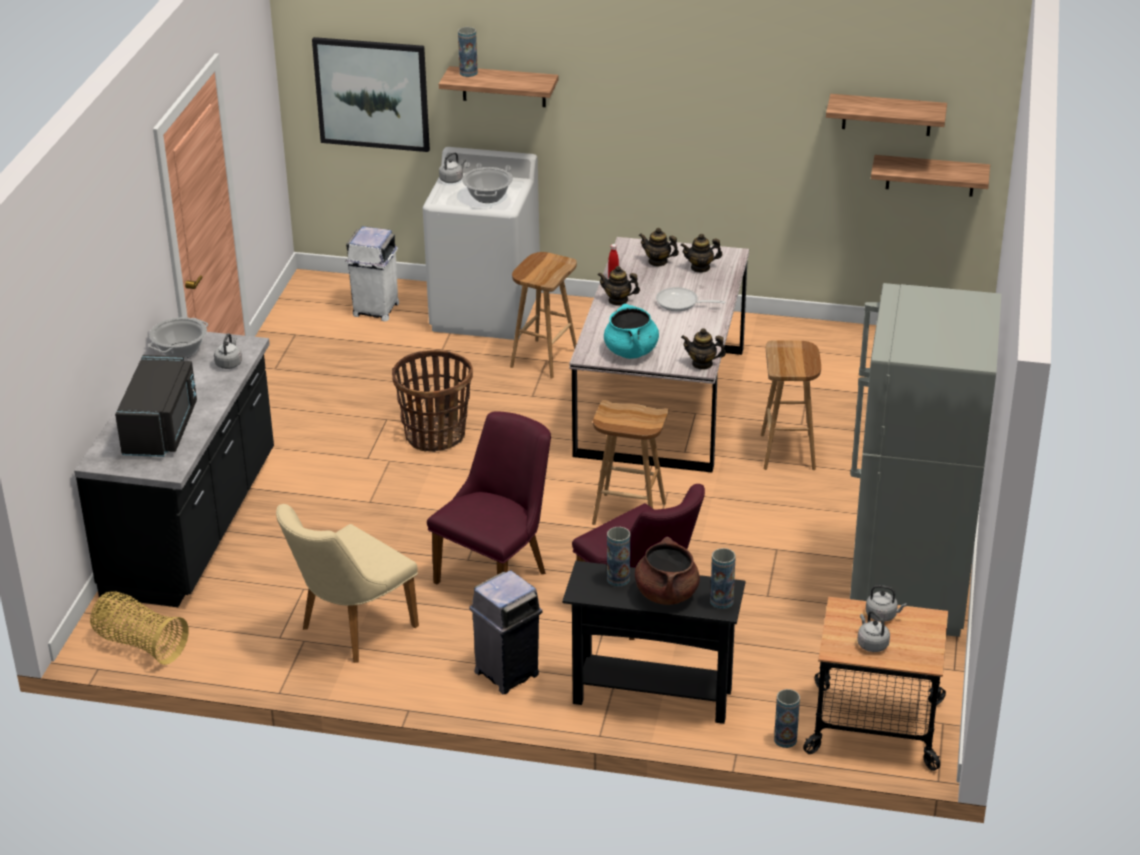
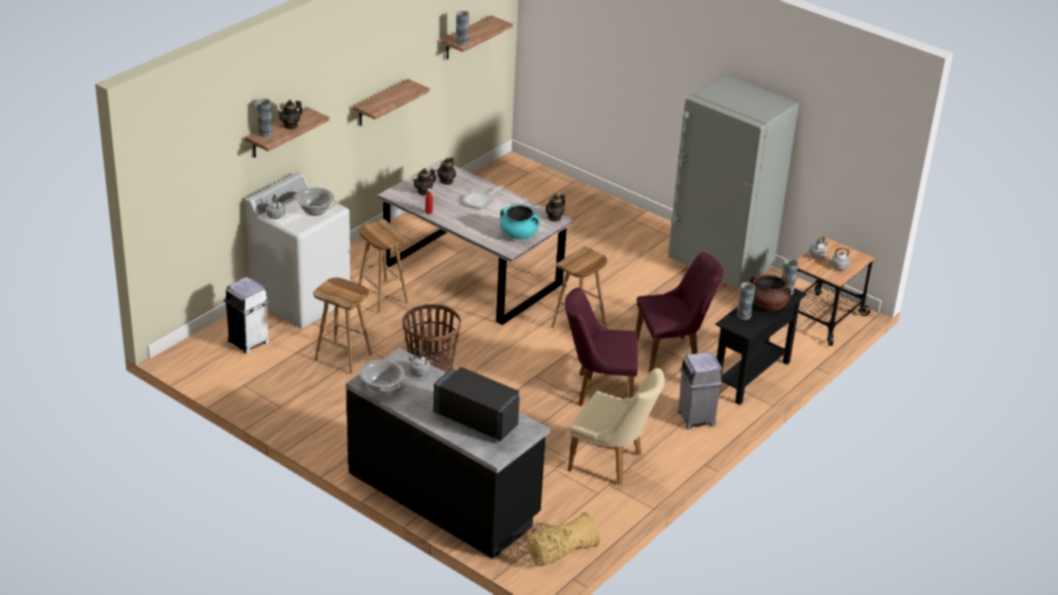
camera: 65 degrees left, 0 degrees up
(350, 631) = (612, 463): beige chair -> beige chair turned 45 degrees counterclockwise
(372, 94) = (198, 186): picture -> none
(498, 573) = (598, 390): purple chair -> purple chair turned 60 degrees counterclockwise
(618, 300) = (456, 219): teapot -> teapot (291, 125)
(785, 740) = (815, 348): vase -> vase (462, 42)
(788, 452) = (566, 253): brown stool -> brown stool (344, 357)
(930, 175) = (485, 65): shelf -> shelf (380, 103)

